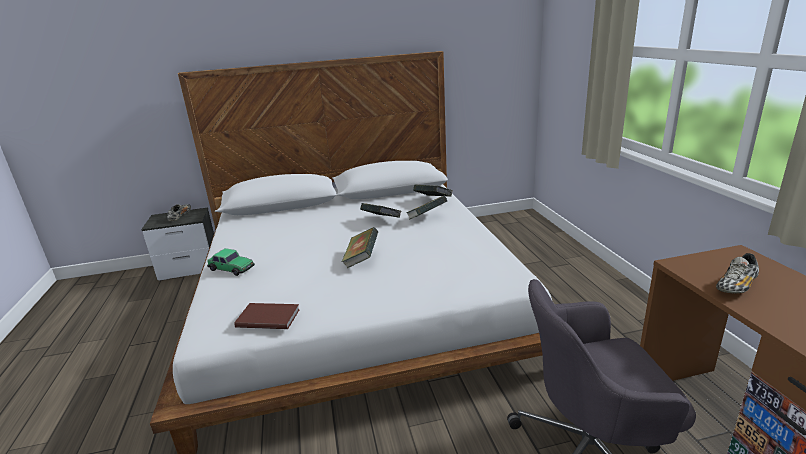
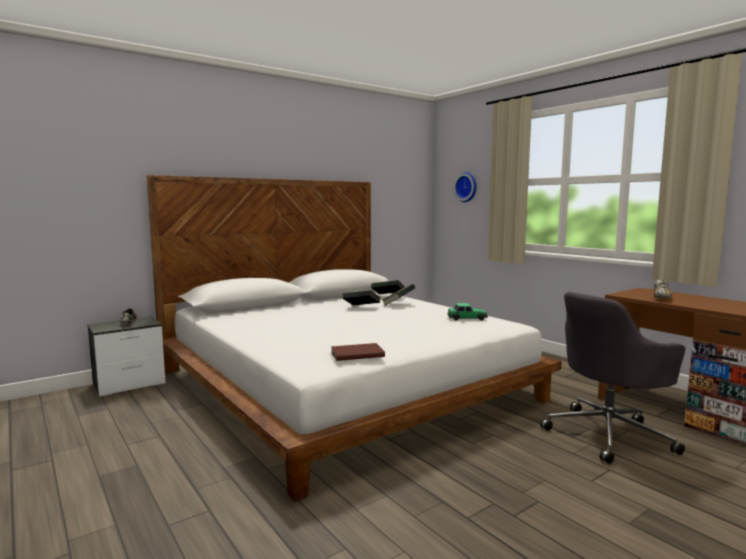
camera: 25 degrees left, 15 degrees down
(232, 268) = (267, 338): toy car -> toy car (467, 318)
(361, 259) = (380, 325): book -> none
(573, 51) = (467, 187): none -> wall clock

